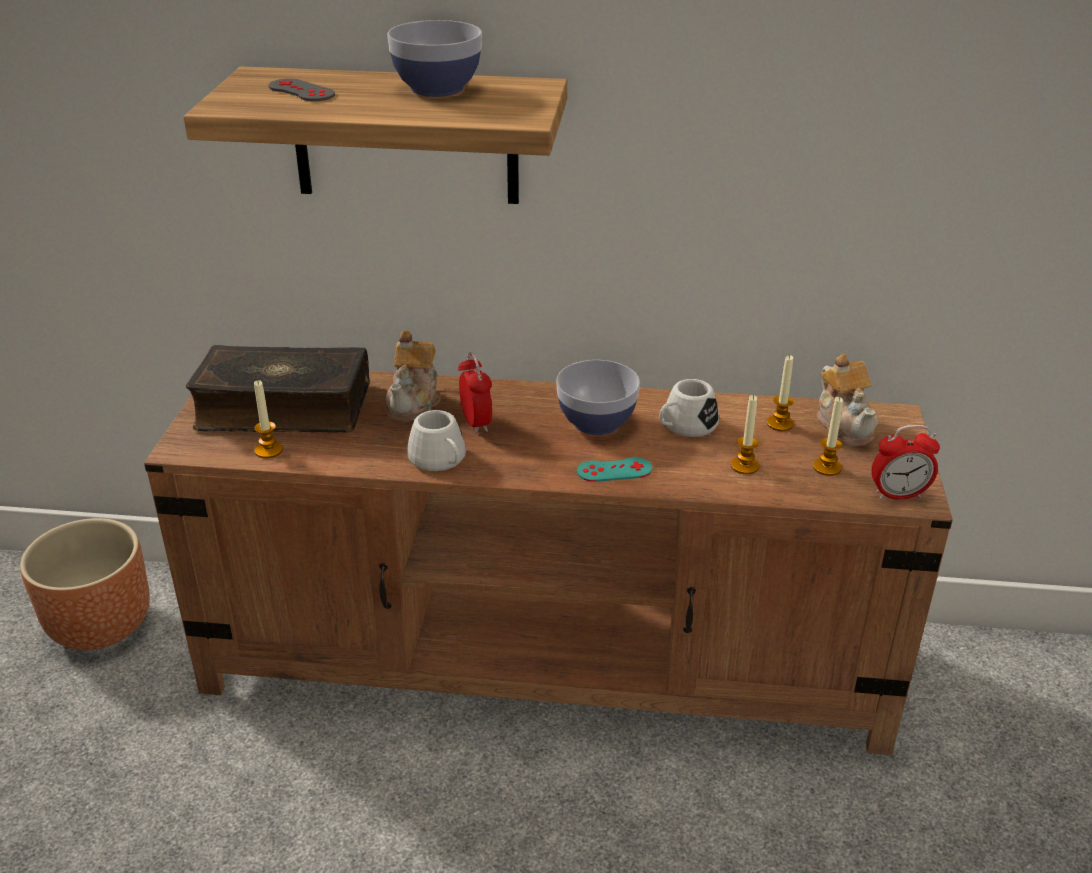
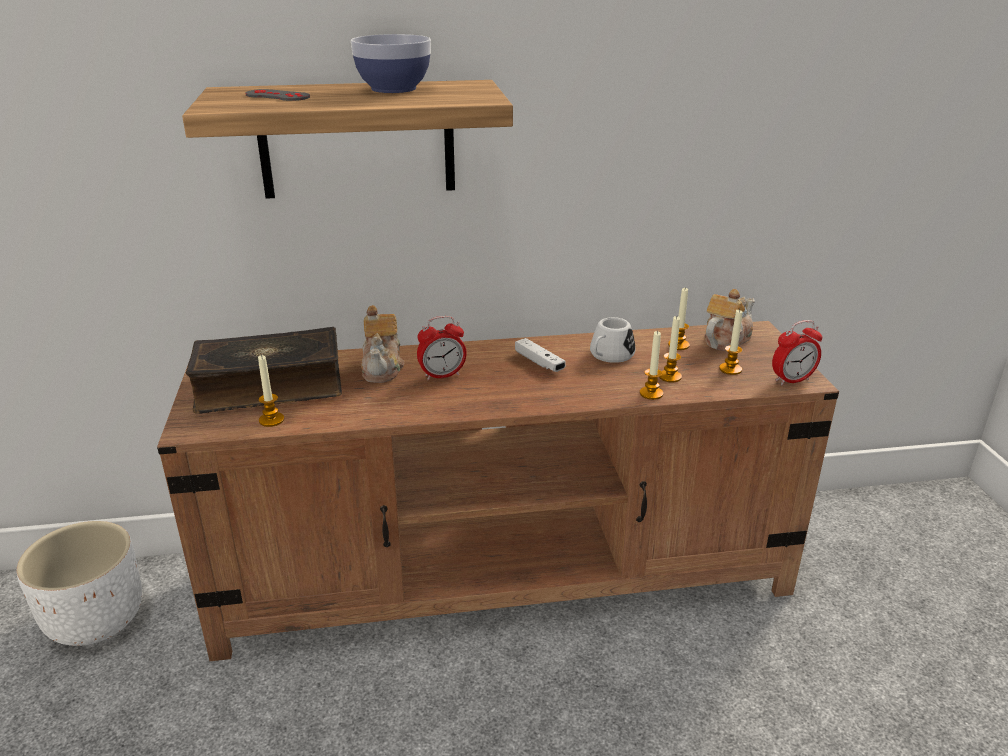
camera: 15 degrees left, 5 degrees down
(102, 625) = (97, 620): brown planter -> white planter
(440, 461) = (427, 407): white mug -> none
(476, 423) = (442, 375): alarm clock -> alarm clock turned 105 degrees clockwise
(596, 422) = (539, 362): bowl -> white game controller
(614, 470) = (572, 393): turquoise game controller -> none
(709, 485) = (651, 393): none -> candle
(845, 425) = (725, 340): teapot -> teapot turned 105 degrees counterclockwise

